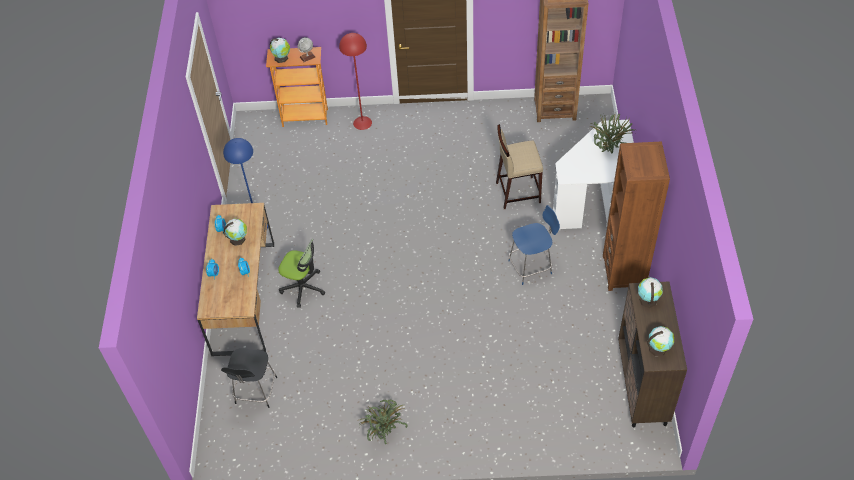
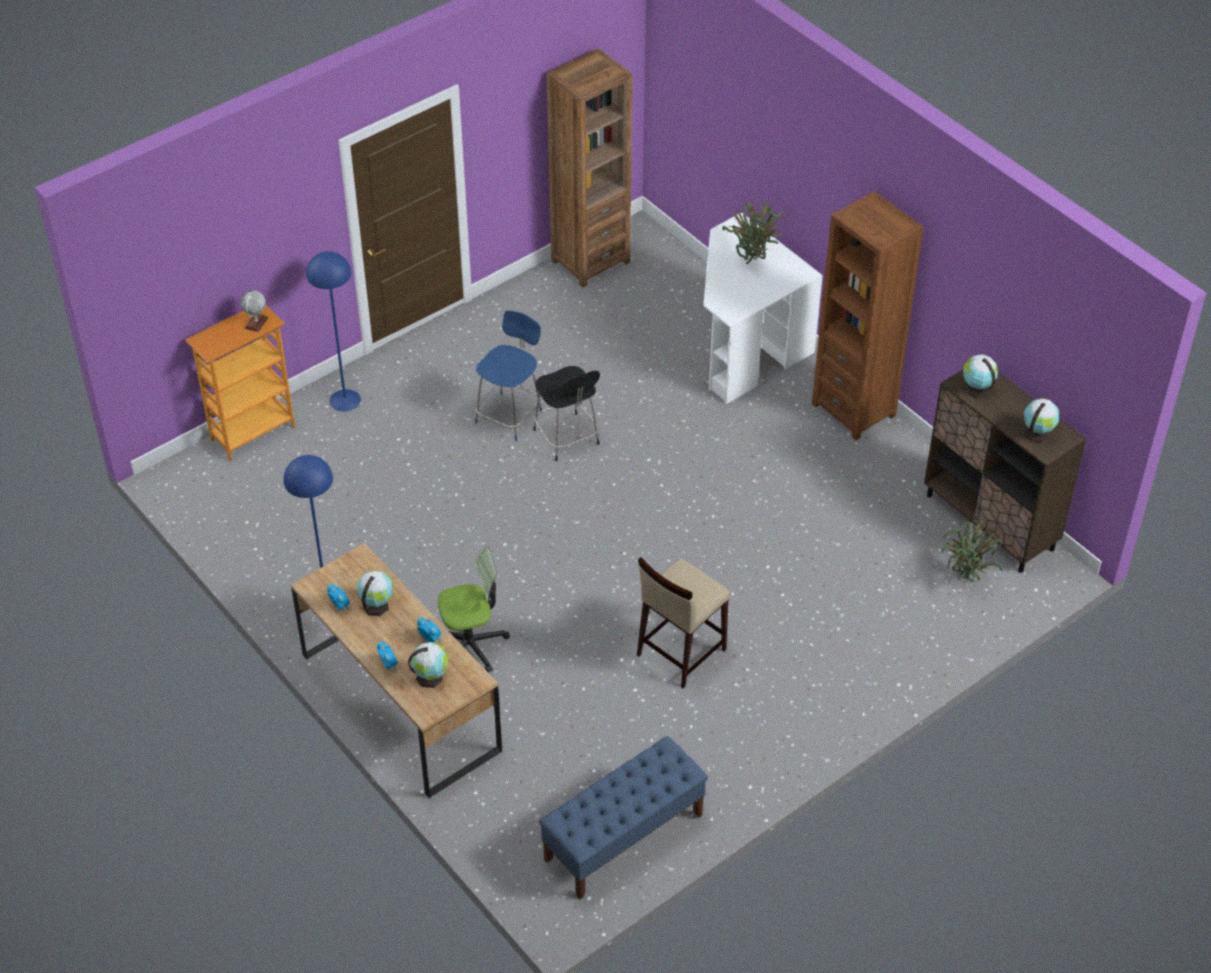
camera: 40 degrees left, 5 degrees down
(255, 392) = (535, 803): black chair -> black chair (567, 439)
(279, 439) = (623, 838): none -> blue bench
(282, 58) = (219, 341): globe -> globe (431, 677)
(362, 122) = (345, 400): red floor lamp -> blue floor lamp
(384, 434) = (750, 750): potted plant -> potted plant (964, 579)
(517, 192) = (639, 384): beige stool -> beige stool (680, 652)
(531, 266) = (741, 461): blue chair -> blue chair (510, 415)

